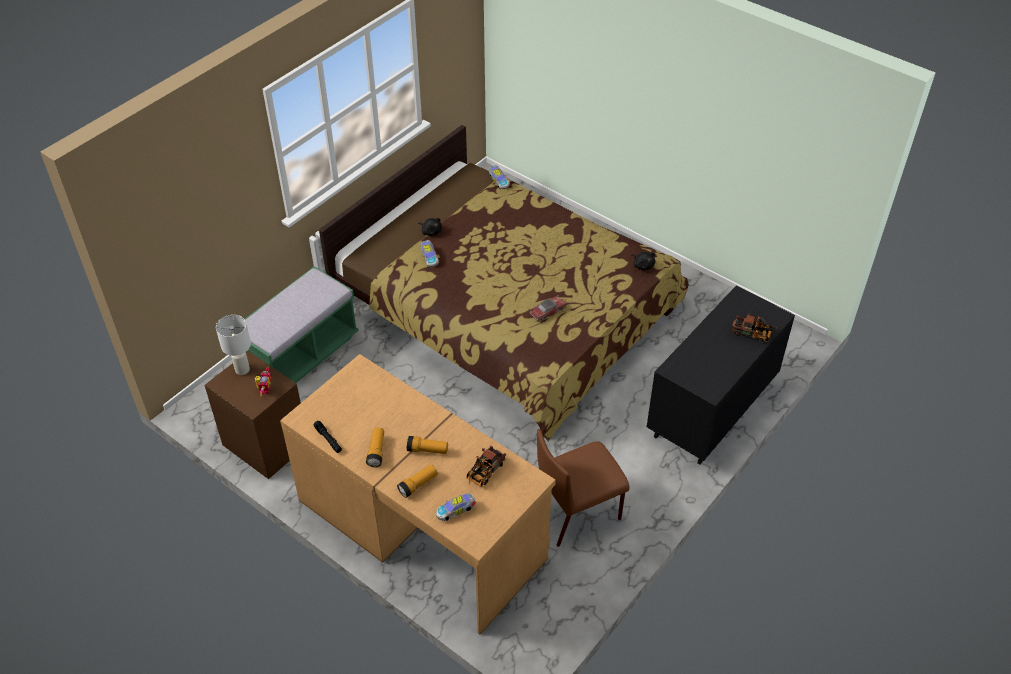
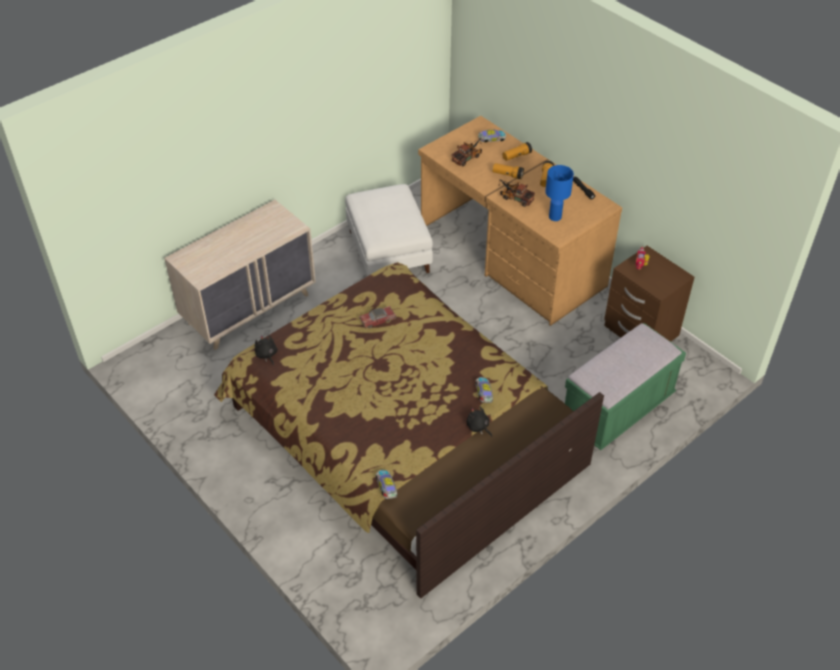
camera: 170 degrees left, 0 degrees up
(242, 369) = (663, 285): white table lamp -> none
(364, 393) = (555, 217): none -> blue table lamp
(577, 511) = (389, 252): brown chair -> white ottoman
(711, 411) = (249, 308): black dresser -> beige dresser
(753, 334) = (210, 245): toy truck -> toy truck (514, 198)

